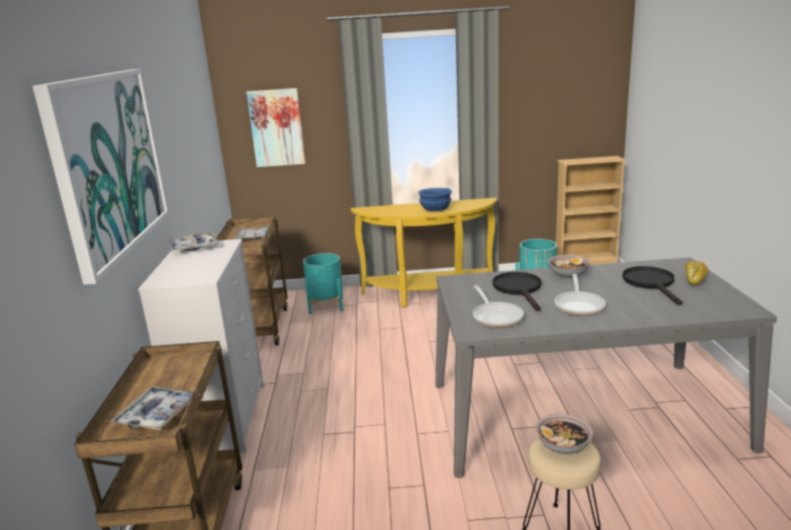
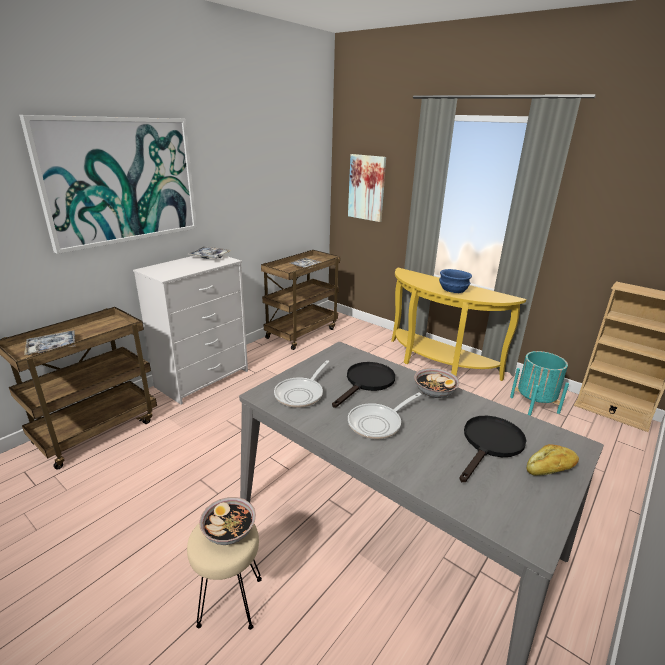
camera: 40 degrees right, 5 degrees up
(326, 305) = (359, 338): turquoise planter -> none

